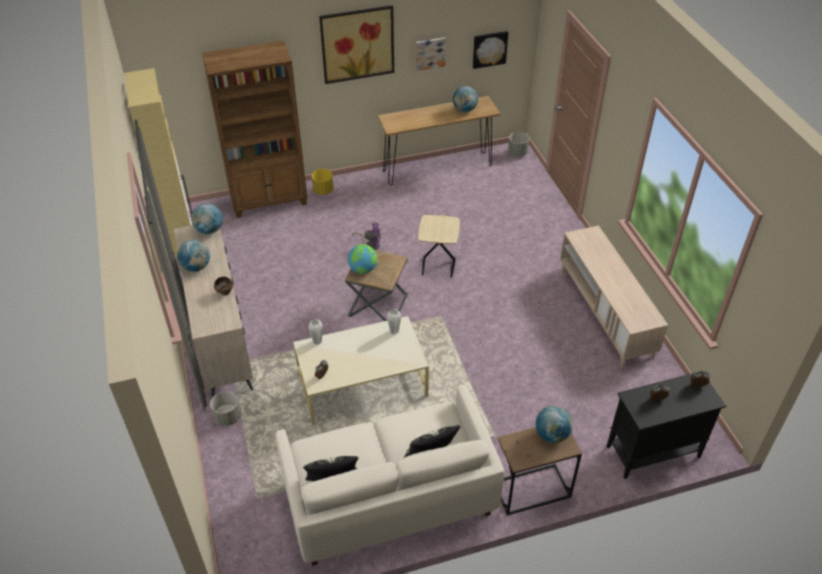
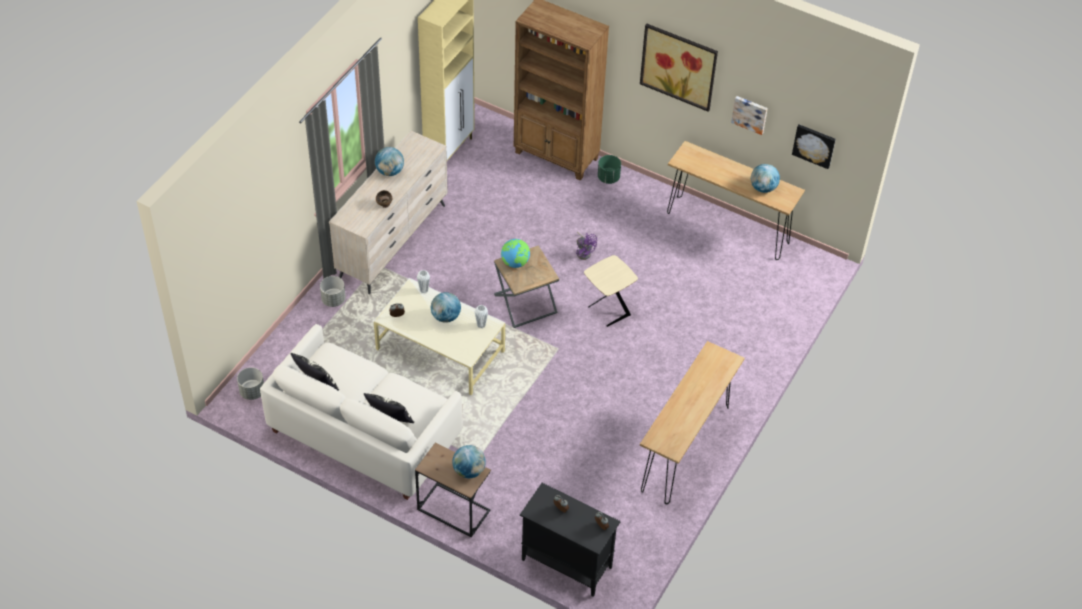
camera: 45 degrees right, 5 degrees up
(209, 230) = (431, 149): globe -> globe (446, 316)
(323, 191) = (608, 178): yellow planter -> green planter
(517, 153) = (818, 266): grey planter -> grey planter (252, 392)
(605, 311) = (685, 448): beige tv stand -> brown console table

